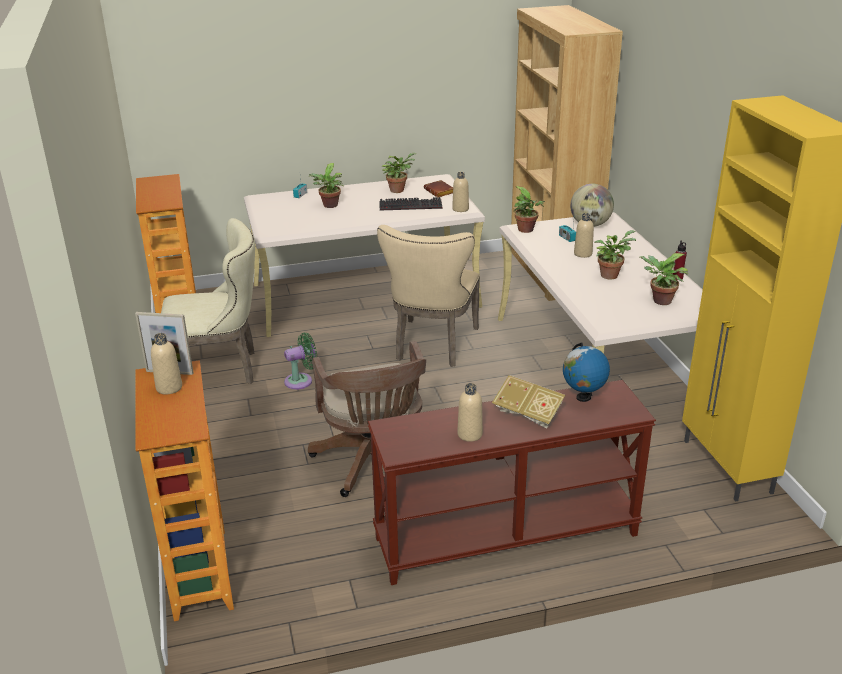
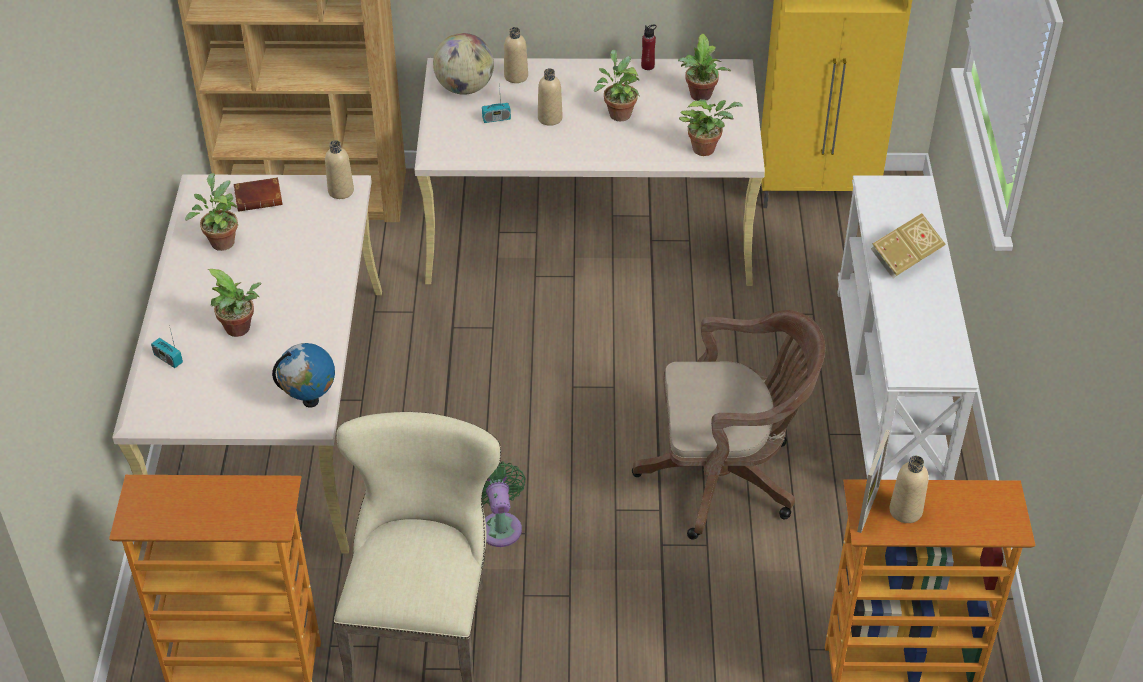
camera: 75 degrees left, 15 degrees up
(411, 205) = (295, 238): keyboard -> none
(433, 346) = (467, 365): beige chair -> none
(470, 434) = (933, 310): beige bottle -> beige bottle (516, 76)
(506, 538) = (891, 391): brown console table -> white console table
(527, 230) = (452, 146): potted plant -> potted plant (706, 148)
(583, 398) = (882, 212): globe -> globe (310, 401)

